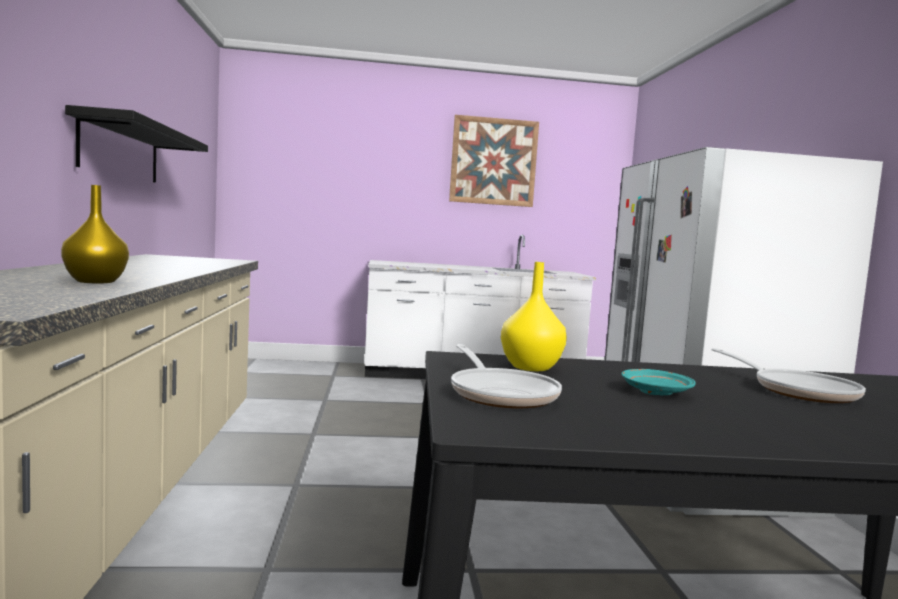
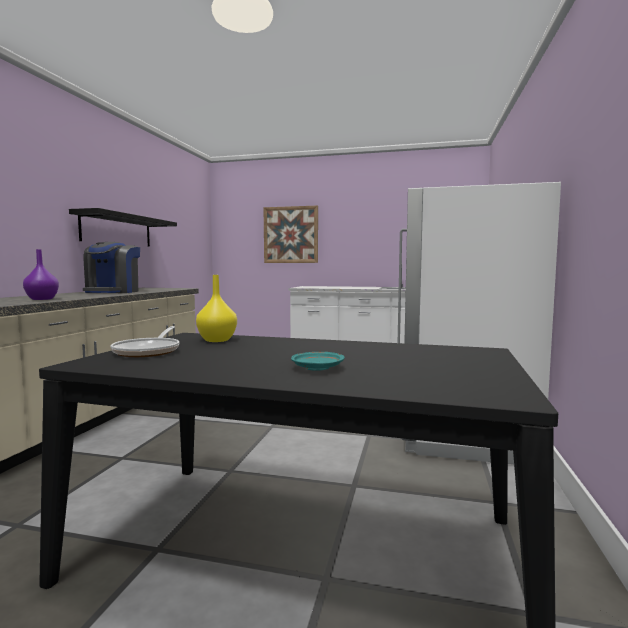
camera: 20 degrees right, 0 degrees up
(94, 281) = (41, 299): yellow vase -> purple vase
(150, 265) = (113, 292): none -> coffee machine
(493, 161) = (381, 213): picture -> picture (290, 235)
(655, 392) = (252, 352): turquoise plate -> turquoise plate (317, 368)
(798, 391) = (365, 354): frying pan -> none

